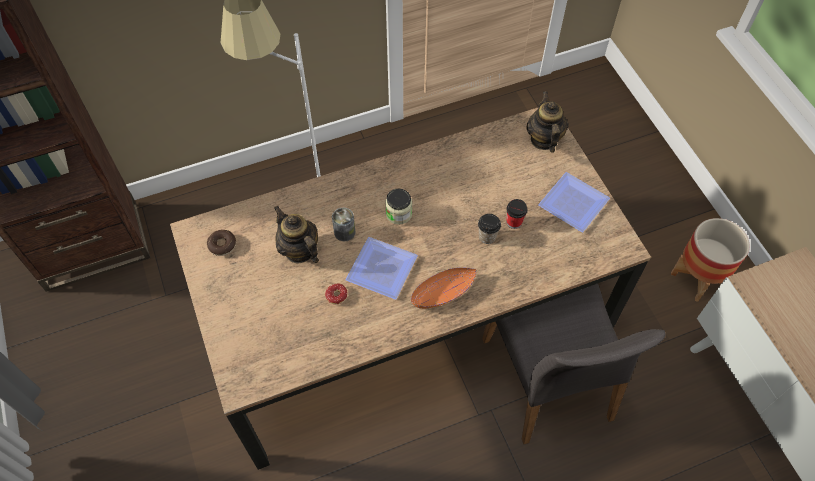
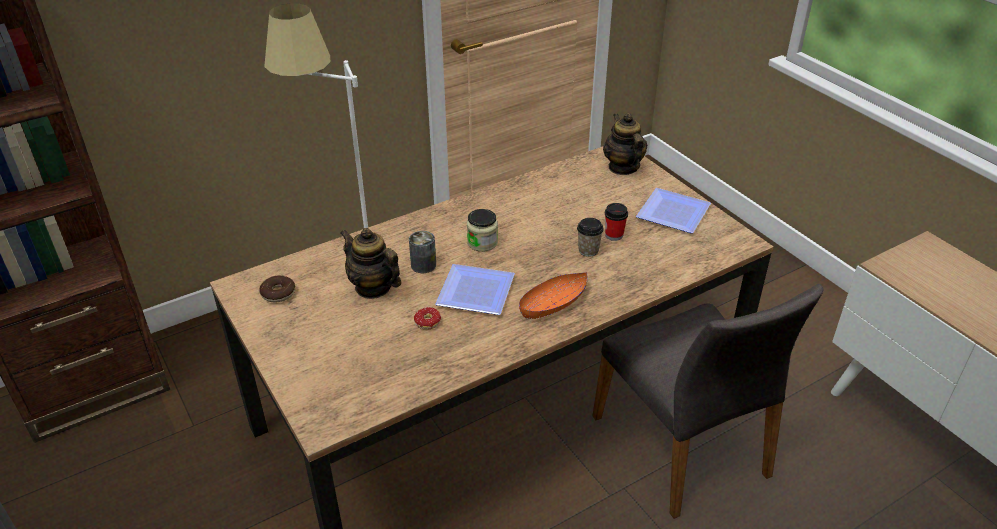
camera: 10 degrees left, 20 degrees down
(697, 278) = (812, 327): planter -> none

